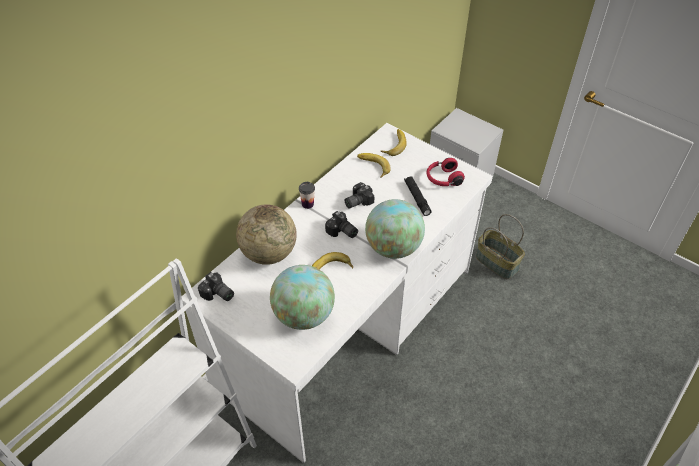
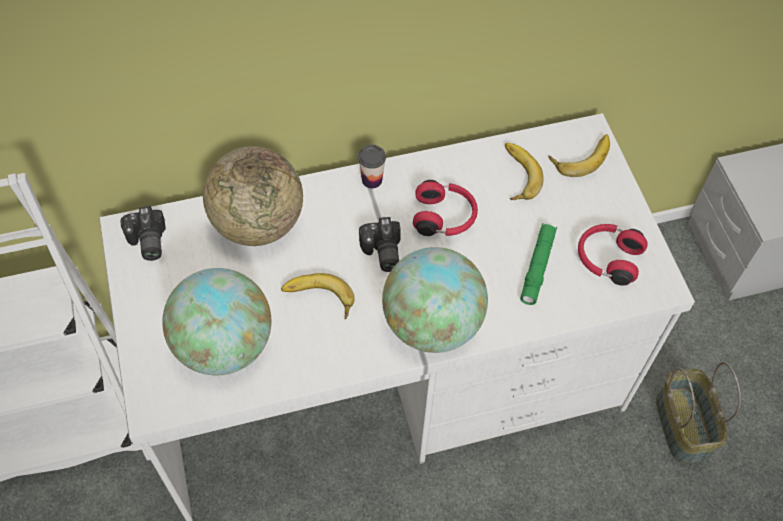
camera: 35 degrees right, 10 degrees up
(357, 201) = (444, 217): camera -> red headphones
(417, 198) = (537, 267): black flashlight -> green flashlight

